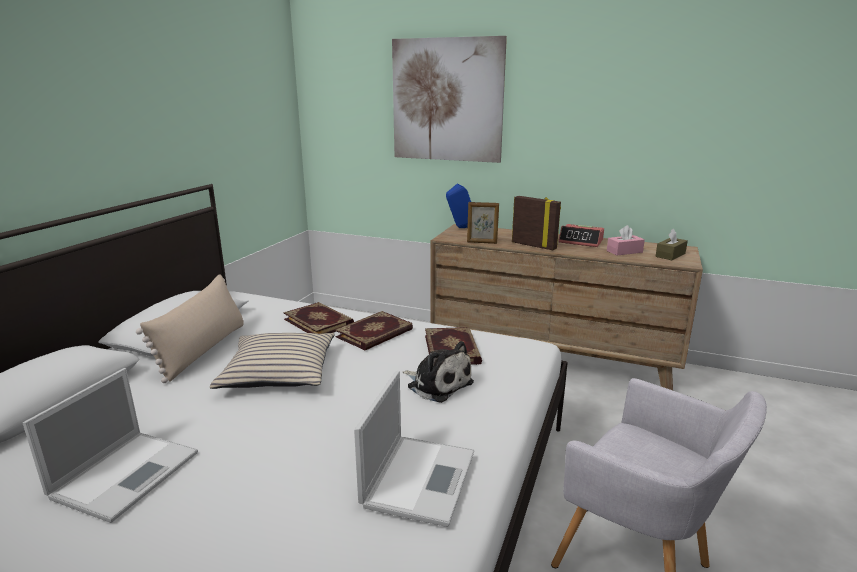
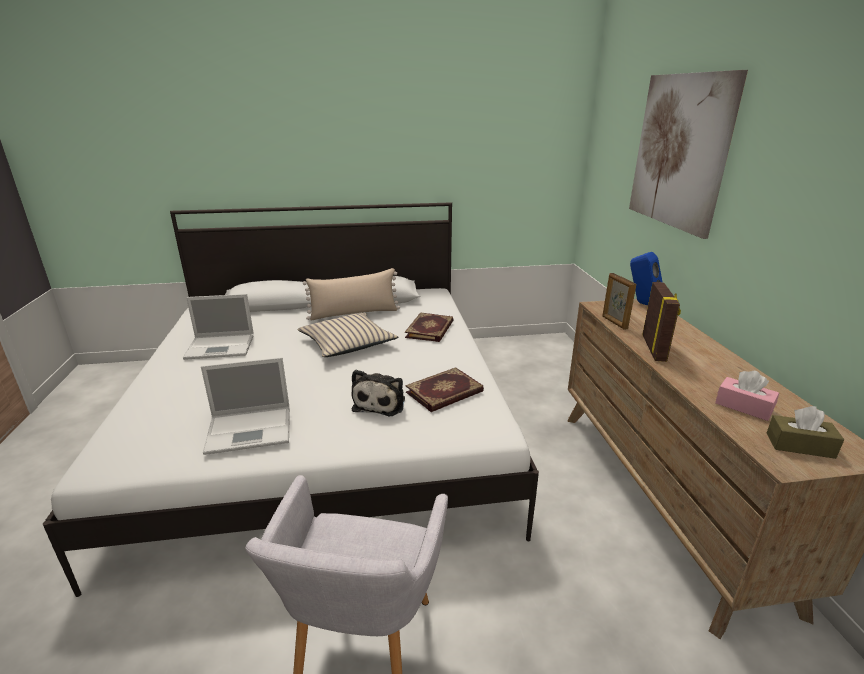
camera: 60 degrees right, 5 degrees up
(375, 334) = (435, 354): book -> none
(581, 241) = (728, 371): alarm clock -> none

